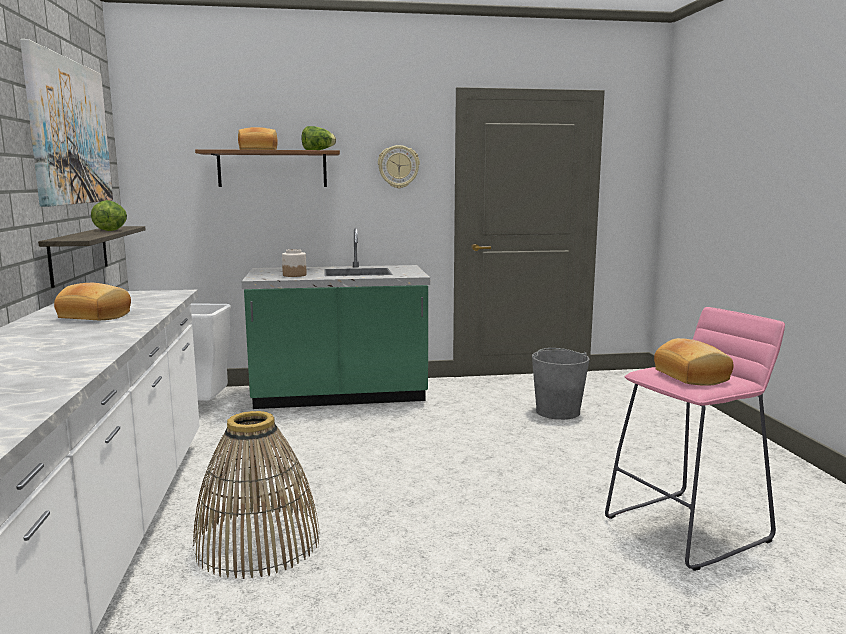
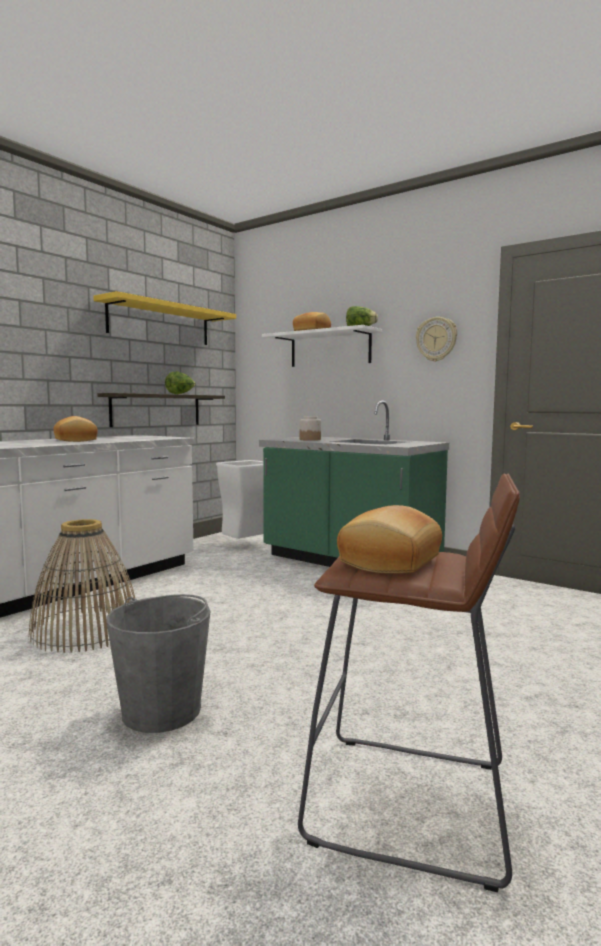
camera: 45 degrees right, 5 degrees down
(70, 132) = (160, 323): picture -> yellow shelf
(272, 169) = (330, 349): brown shelf -> white shelf
(557, 411) = (533, 632): grey bucket -> grey bucket (162, 710)
(688, 528) = (410, 804): pink stool -> brown stool

